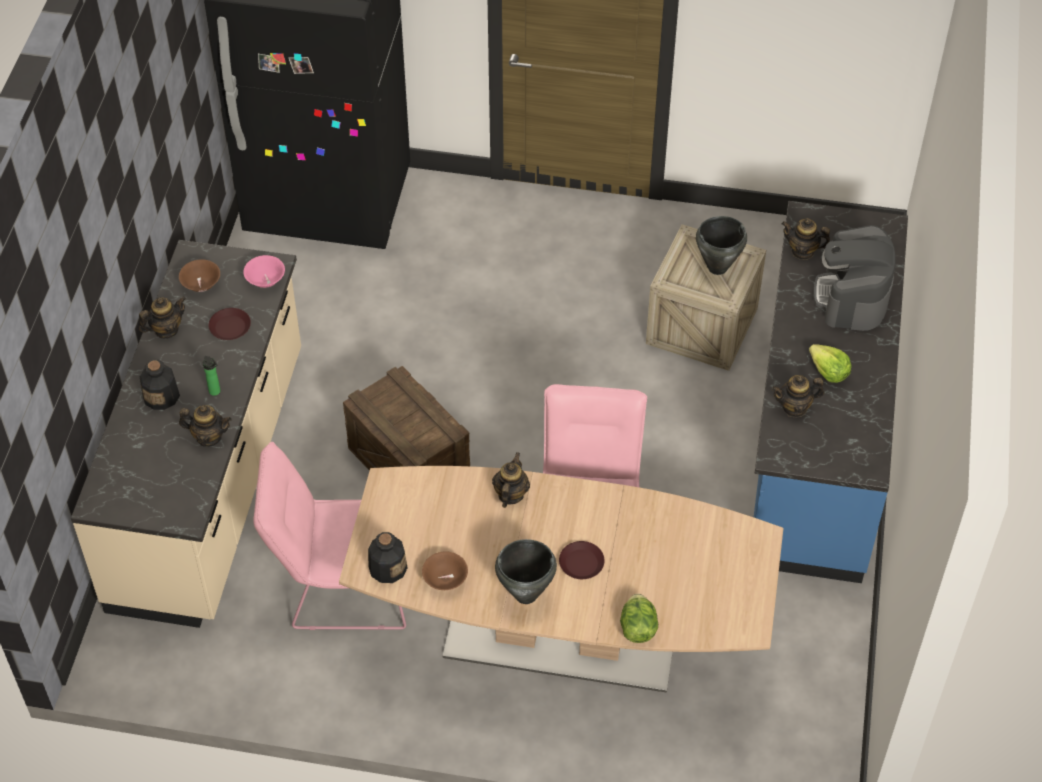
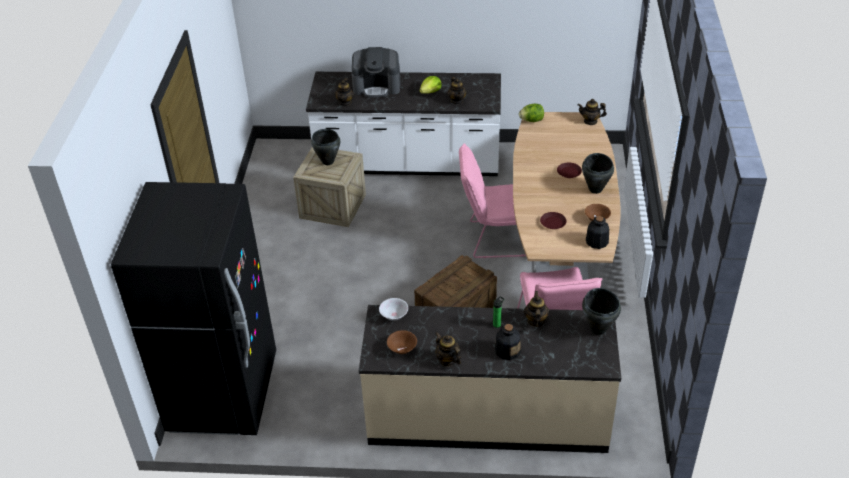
camera: 95 degrees left, 10 degrees down
(170, 510) = (598, 329): none -> black cooking pot
(229, 327) = (439, 327): brown plate -> brown plate (553, 223)
(265, 280) = (394, 315): pink bowl -> white bowl
(510, 494) = (531, 201): teapot -> teapot (590, 121)
(637, 628) = (602, 151): lettuce -> lettuce (532, 120)
(815, 437) = (408, 162): blue counter -> white counter

